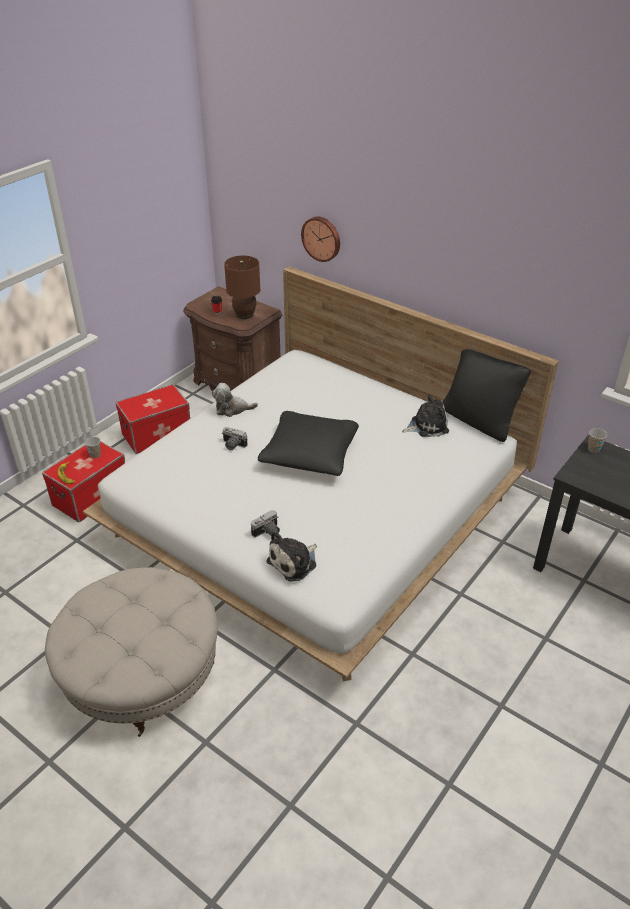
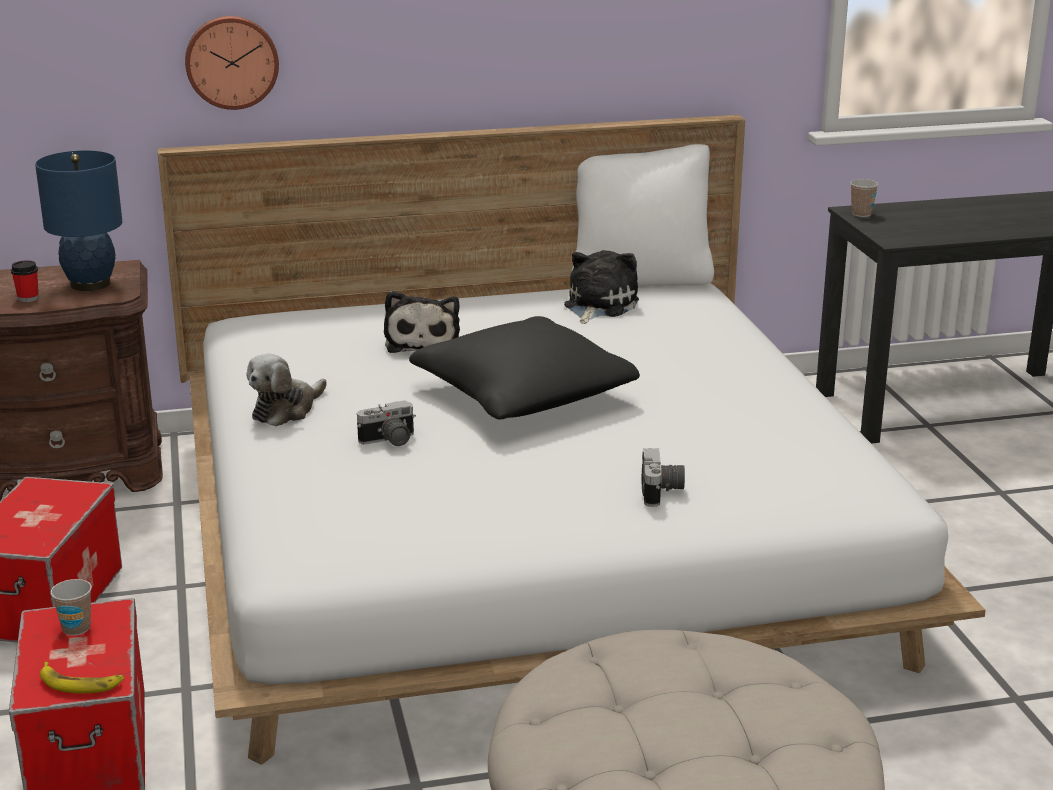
camera: 50 degrees left, 15 degrees down
(245, 314) = (90, 284): brown table lamp -> blue table lamp
(294, 562) = (764, 499): plush toy -> plush toy (422, 341)
(479, 420) = (639, 279): black pillow -> white pillow

